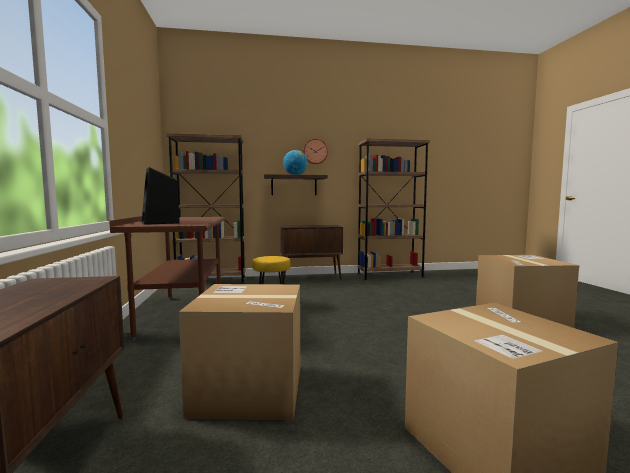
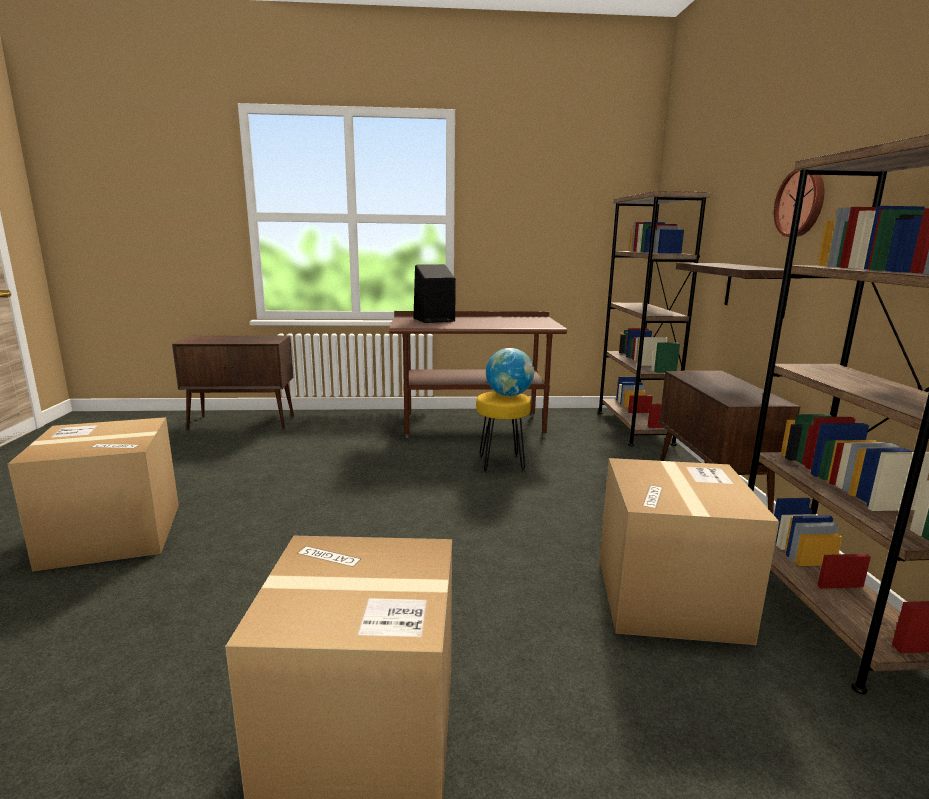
camera: 95 degrees right, 10 degrees up
(249, 389) = (286, 457): cardboard box -> cardboard box (668, 597)
(295, 175) = (727, 265): globe -> globe (509, 395)

